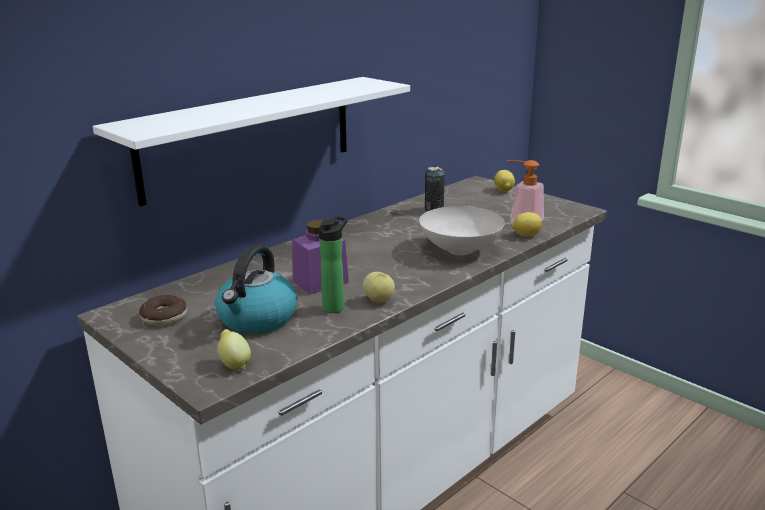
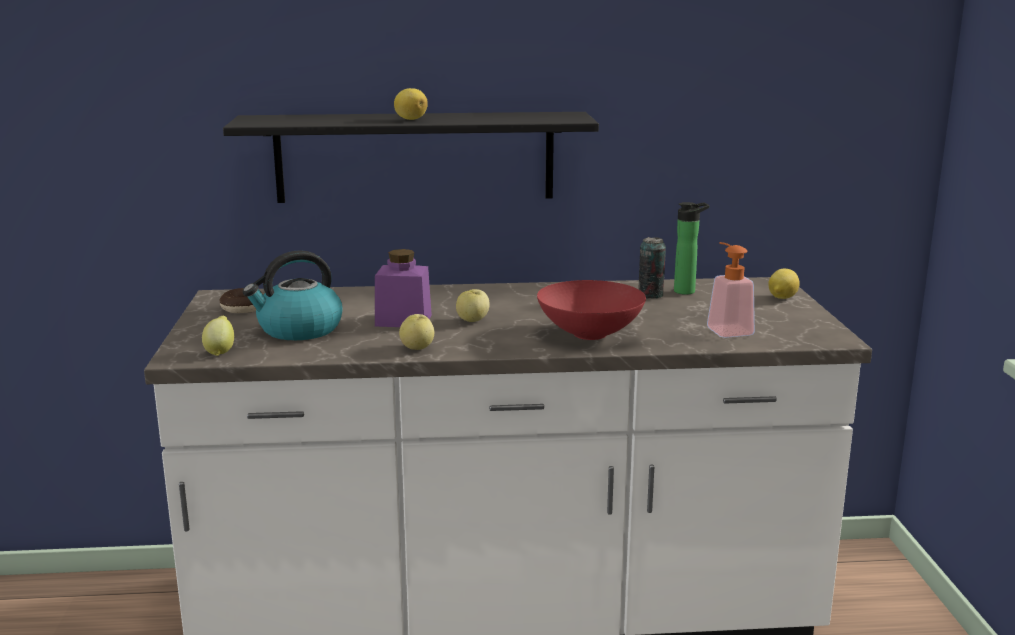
camera: 40 degrees right, 5 degrees down
(249, 137) = (415, 157): white shelf -> black shelf
(335, 307) = (373, 341): bottle -> bottle (687, 291)
(368, 265) = (473, 320): none -> apple
(461, 250) = (589, 335): white bowl -> red bowl
(526, 235) = (695, 342): lemon -> lemon (410, 119)

